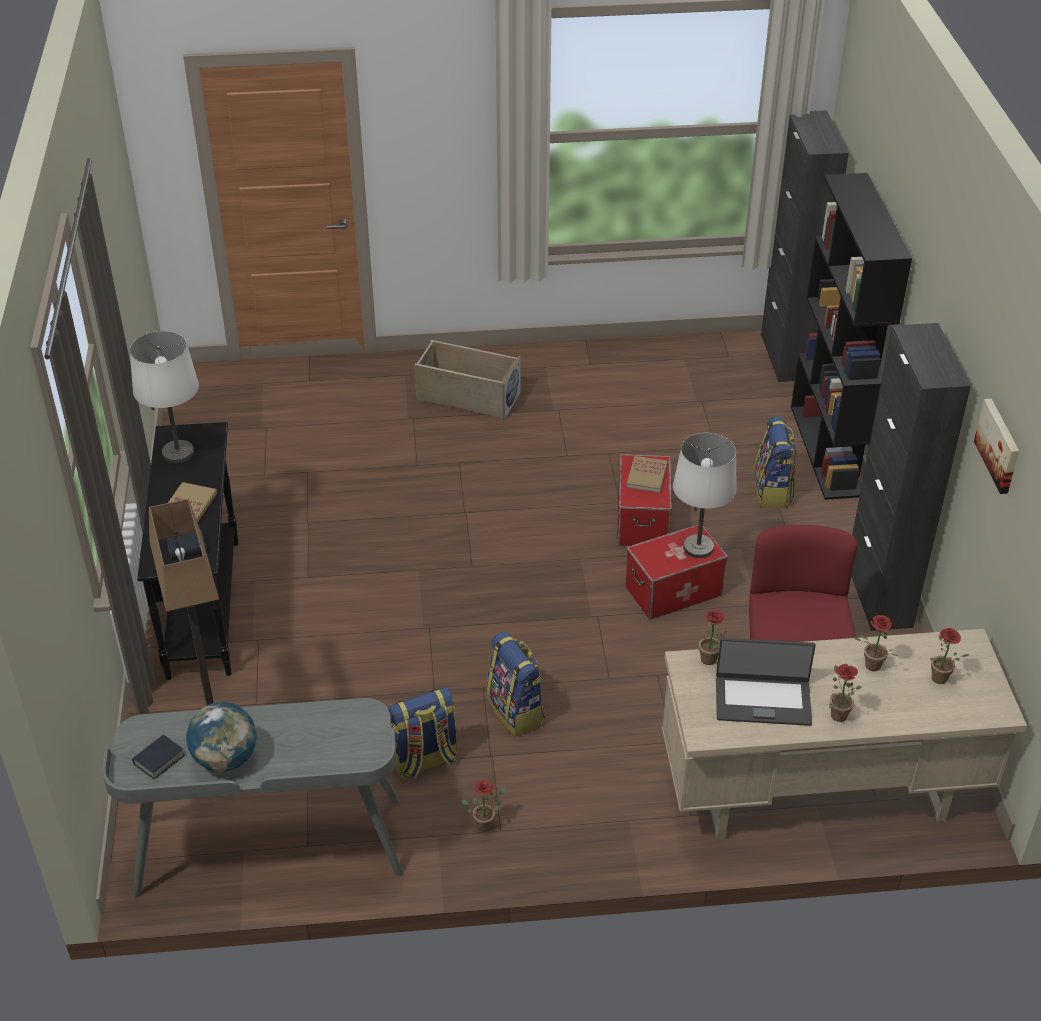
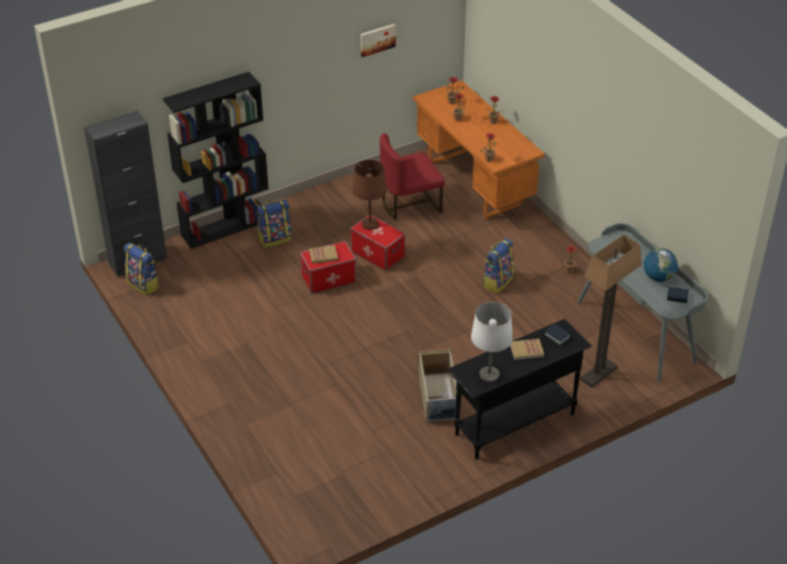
camera: 115 degrees left, 0 degrees up
(424, 760) = (549, 301): backpack -> backpack (144, 285)
(467, 396) = (253, 386): beige storage box -> beige storage box (438, 397)
(698, 547) = (370, 224): white table lamp -> brown table lamp
(762, 700) = (501, 141): laptop -> none
(819, 794) = (475, 183): beige desk -> orange desk
(879, 595) = (336, 189): black cabinet -> none

